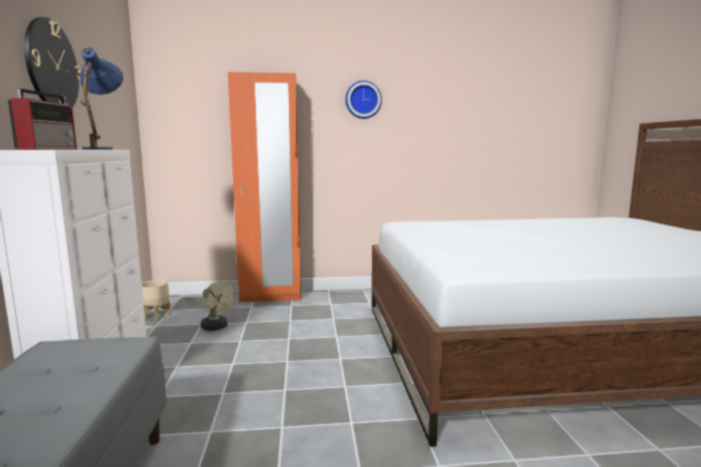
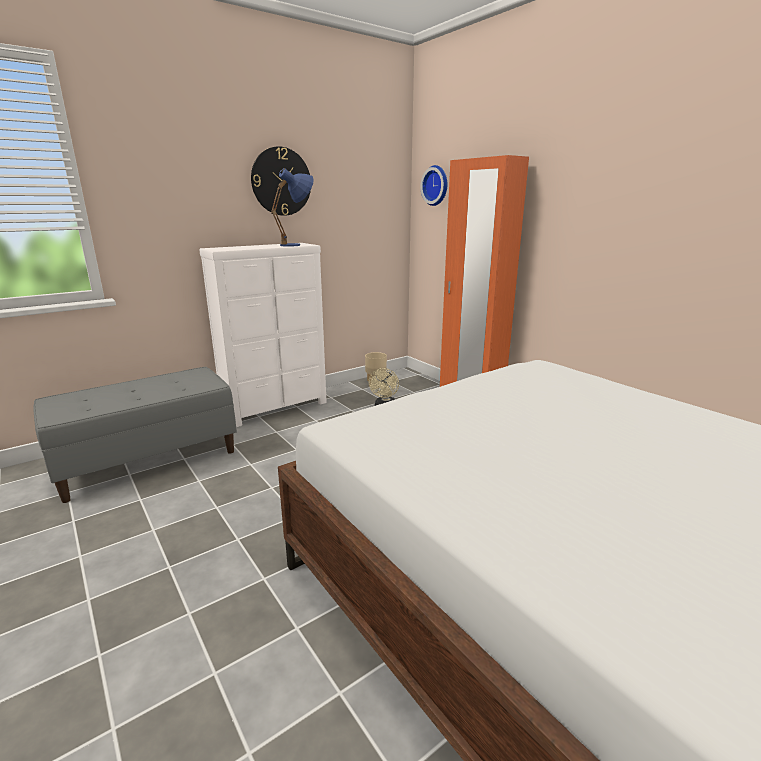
camera: 60 degrees right, 10 degrees up
(49, 149) = (245, 247): radio -> none
(363, 100) = (608, 182): wall clock -> wall clock (436, 185)

